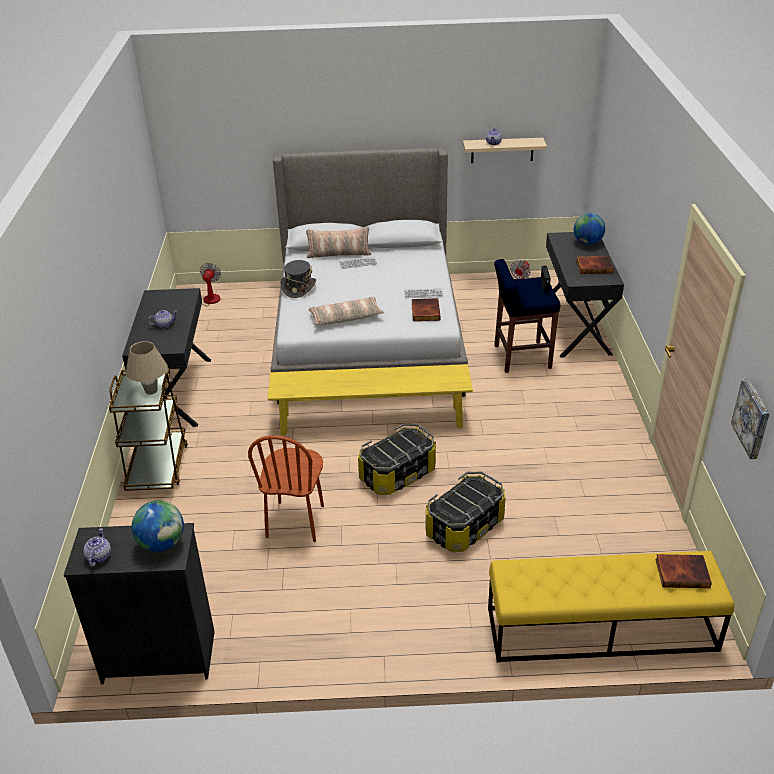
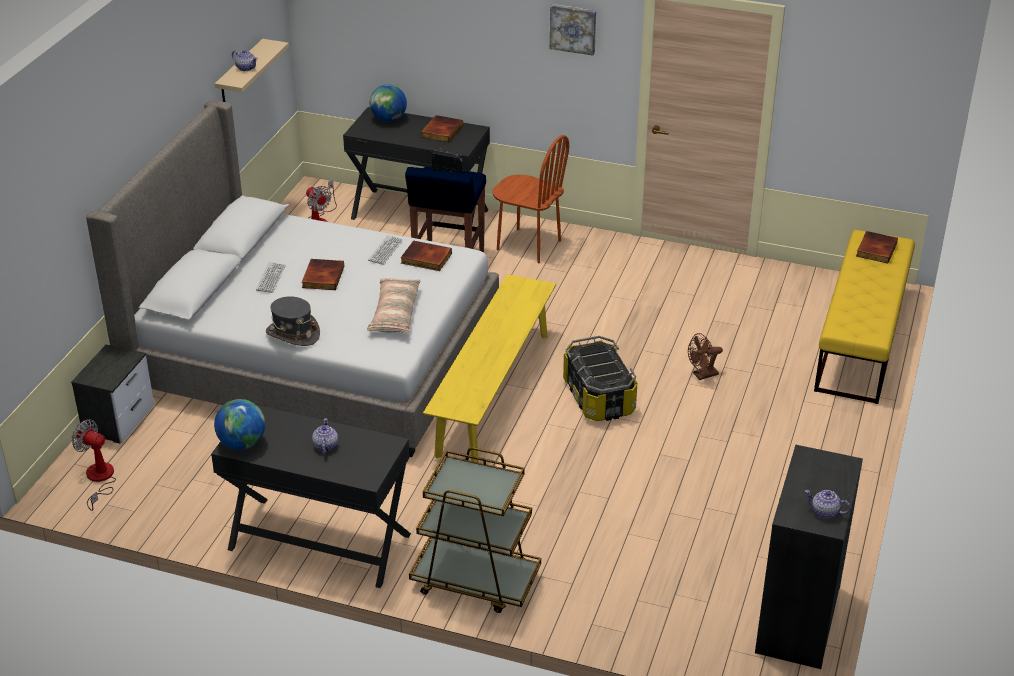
camera: 70 degrees left, 0 degrees up
(151, 391) = (478, 475): beige table lamp -> none
(162, 544) = (820, 468): globe -> globe (242, 443)
(263, 290) = (119, 419): none -> nightstand
(296, 521) = (636, 484): brown chair -> brown chair (528, 245)
(339, 254) = (232, 287): pillow -> none
(372, 279) = (322, 277): none -> book
(465, 527) = (702, 375): storage box -> brown fan
(752, 418) = (853, 103): picture -> picture (573, 28)

